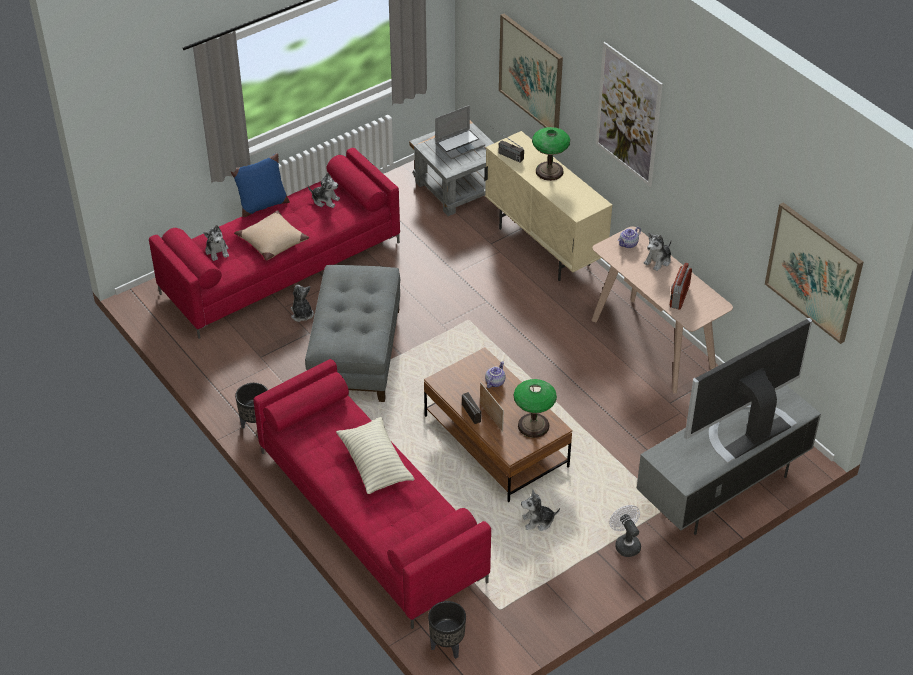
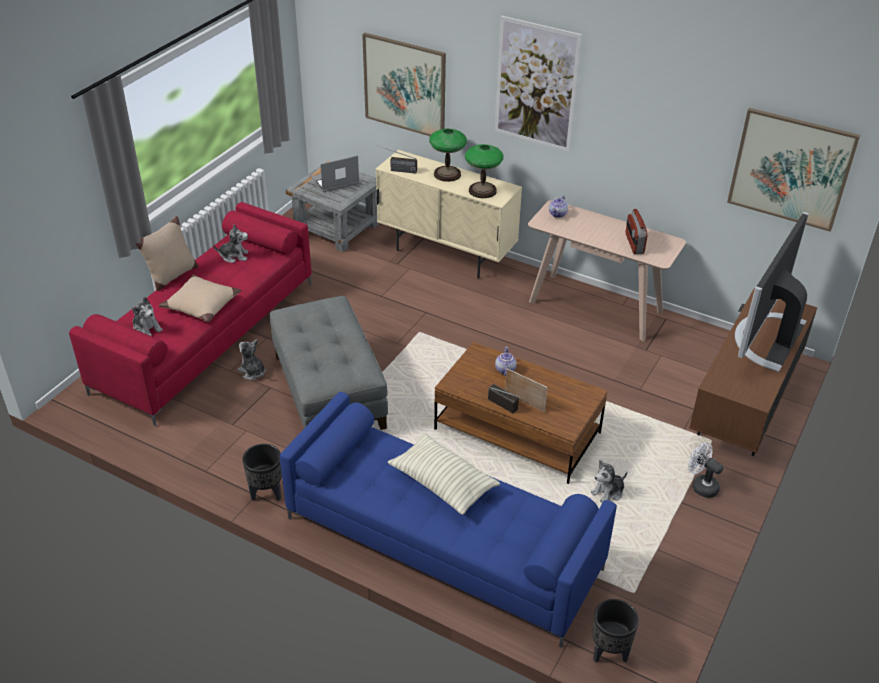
camera: 25 degrees left, 5 degrees down
(262, 205) = (171, 276): blue pillow -> beige pillow
(369, 515) = (441, 544): red sofa -> blue sofa
(460, 144) = (335, 181): laptop -> laptop turned 150 degrees counterclockwise
(533, 426) = (569, 398): table lamp -> table lamp (482, 191)
(658, 261) = (593, 221): plush toy -> none
(722, 488) = (744, 408): grey tv stand -> brown tv stand

